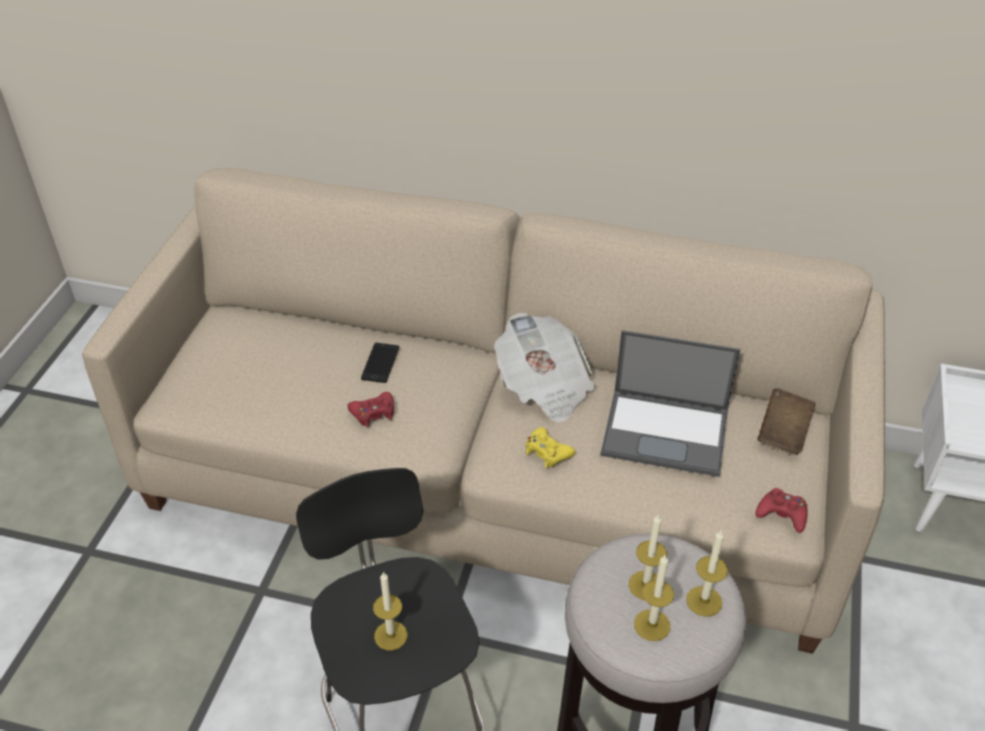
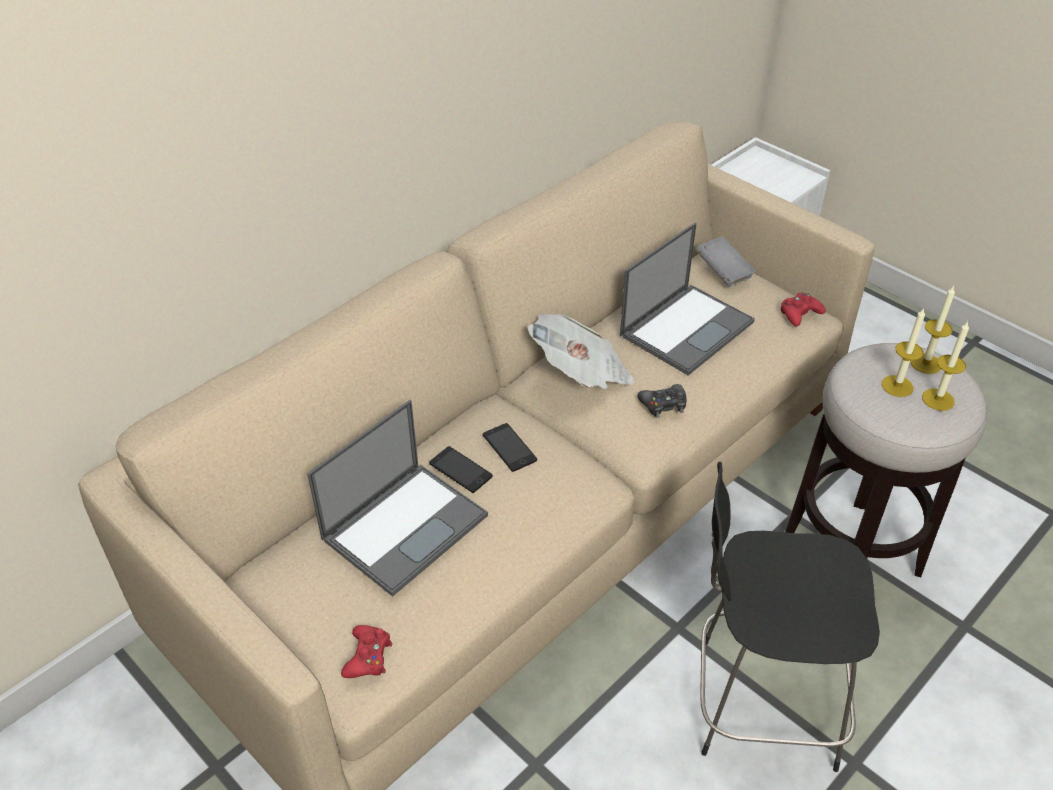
camera: 60 degrees left, 0 degrees up
(307, 359) = (406, 525): none -> laptop
(373, 413) = (529, 501): red game controller -> red game controller (368, 657)
(391, 635) = (808, 597): candle -> none
(423, 379) = (509, 447): none -> phone
(547, 452) = (663, 404): yellow game controller -> black game controller
(783, 433) = (723, 273): brown book -> grey book

